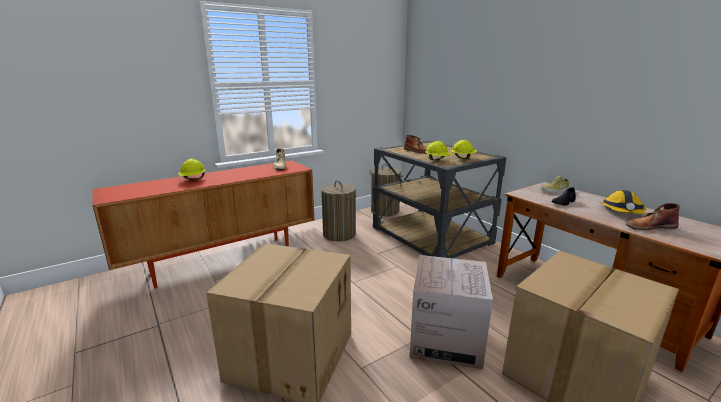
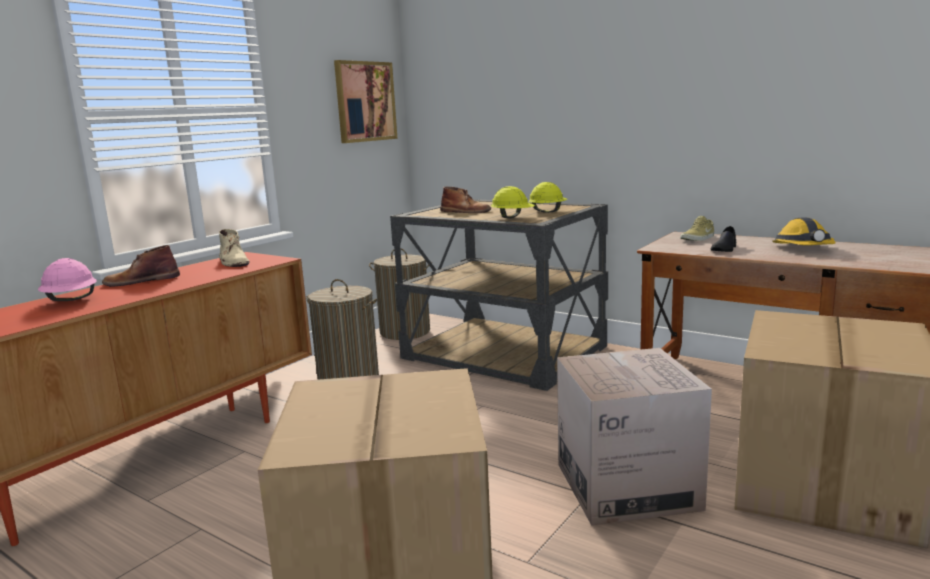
camera: 20 degrees left, 5 degrees down
(193, 179) = (71, 300): yellow hard hat -> pink hard hat
(378, 78) = (365, 101): none -> picture
(650, 226) = (851, 258): brown boot -> brown boot (141, 281)

